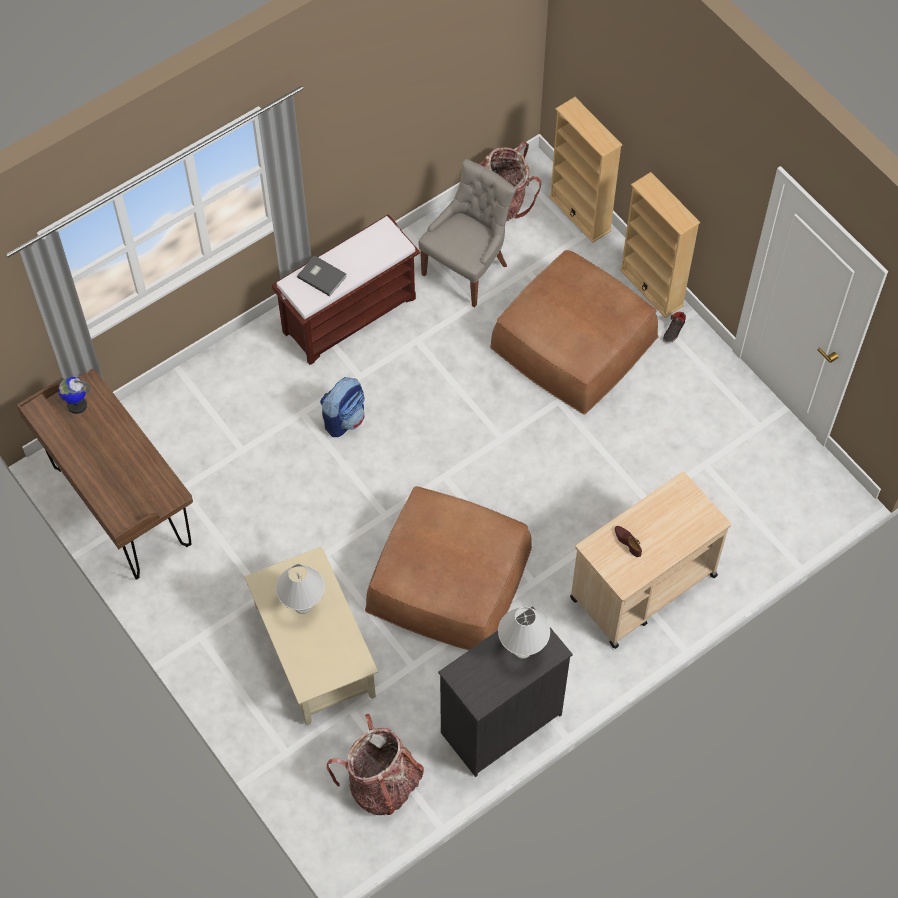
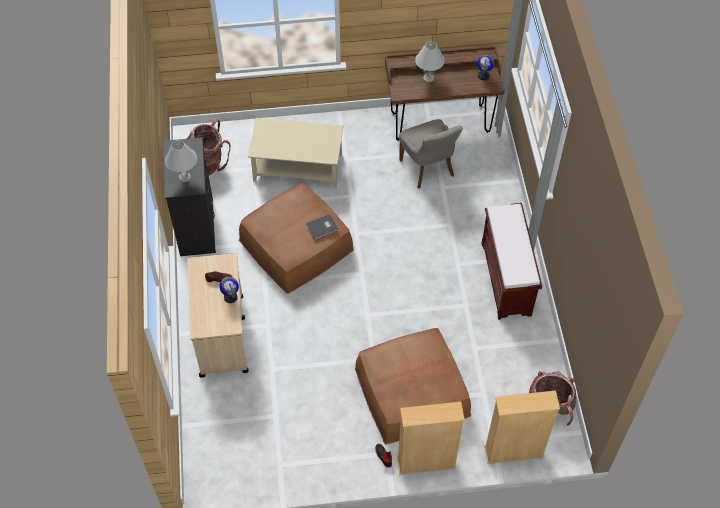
camera: 120 degrees right, 5 degrees down
(303, 605) = (308, 141): white table lamp -> white table lamp (428, 78)
(322, 276) = (511, 227): grey book -> grey book (323, 228)
(344, 419) = (432, 243): backpack -> none
(467, 269) = (505, 359): grey chair -> grey chair (428, 168)
(644, 513) = (230, 297): none -> globe

